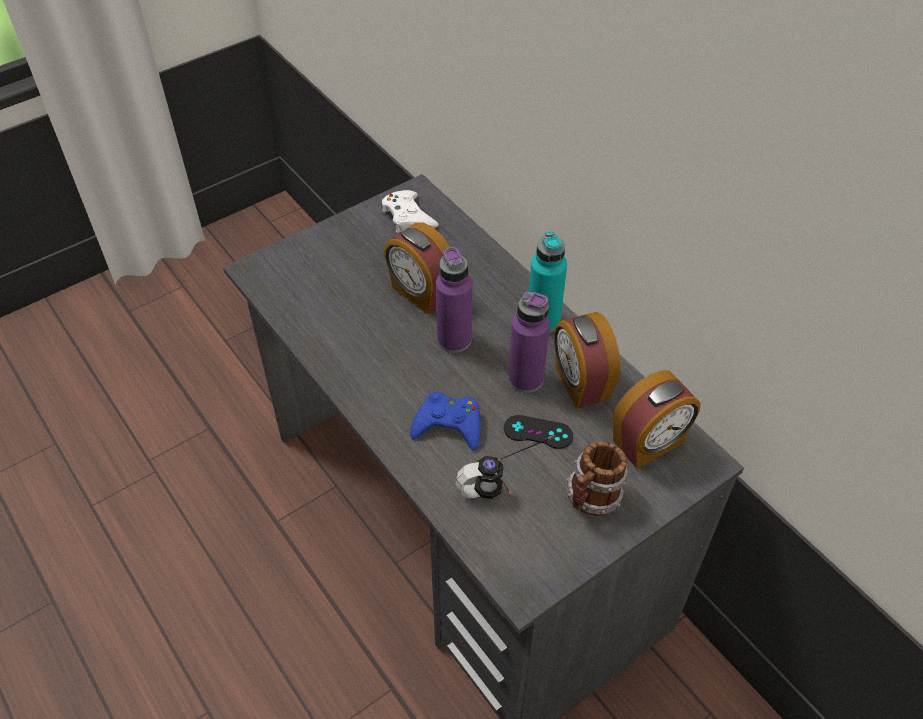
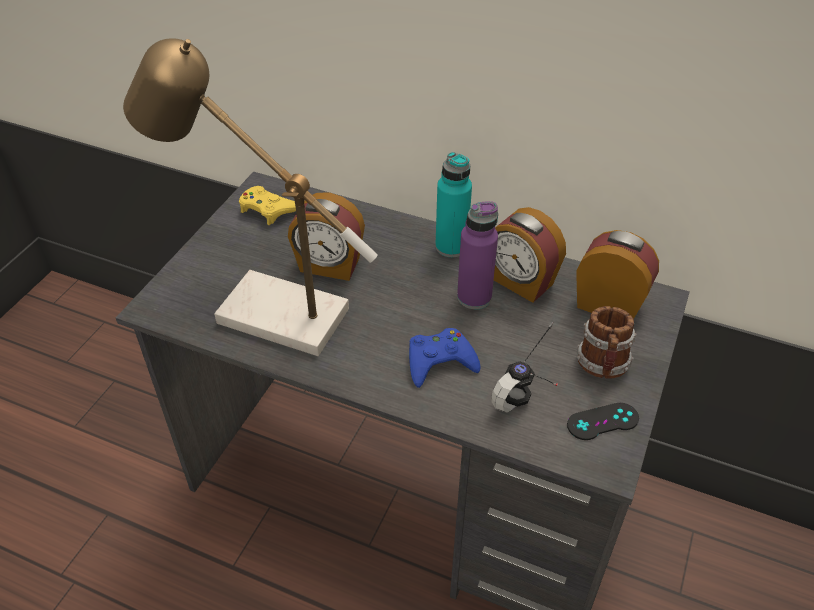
camera: 30 degrees left, 5 degrees down
(338, 314) = (266, 313): none -> table lamp
(408, 217) = (268, 209): white game controller -> yellow game controller
(454, 340) = (389, 291): purple bottle -> none
(538, 432) = (518, 334): black game controller -> black game controller (602, 421)
(649, 443) = (609, 304): alarm clock -> alarm clock turned 90 degrees counterclockwise

